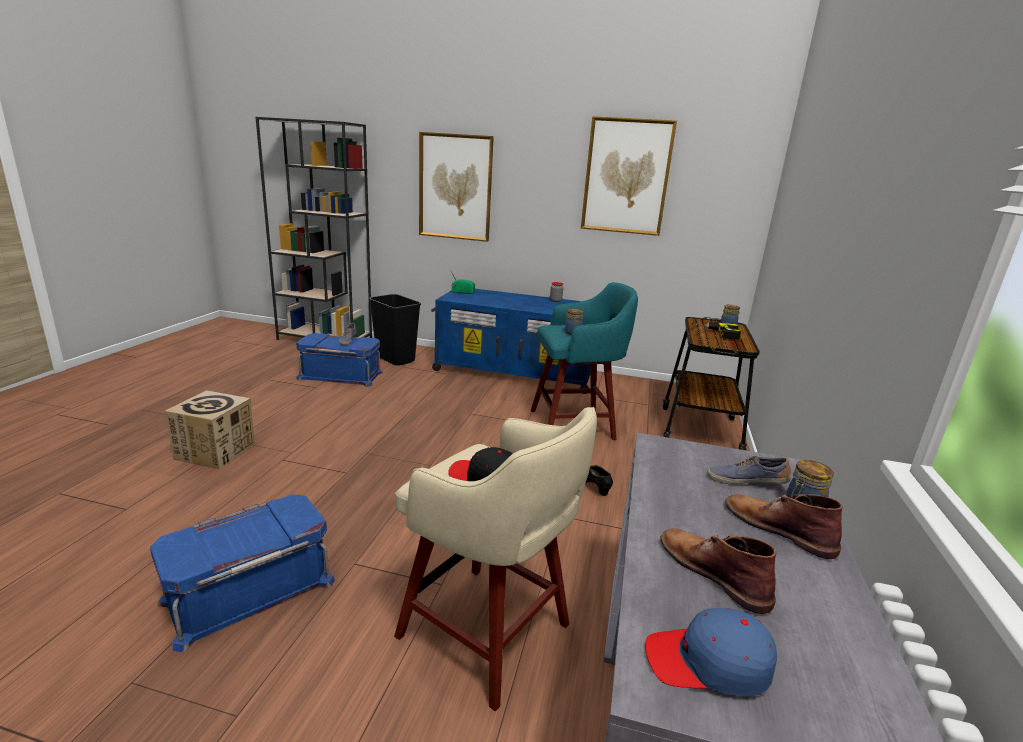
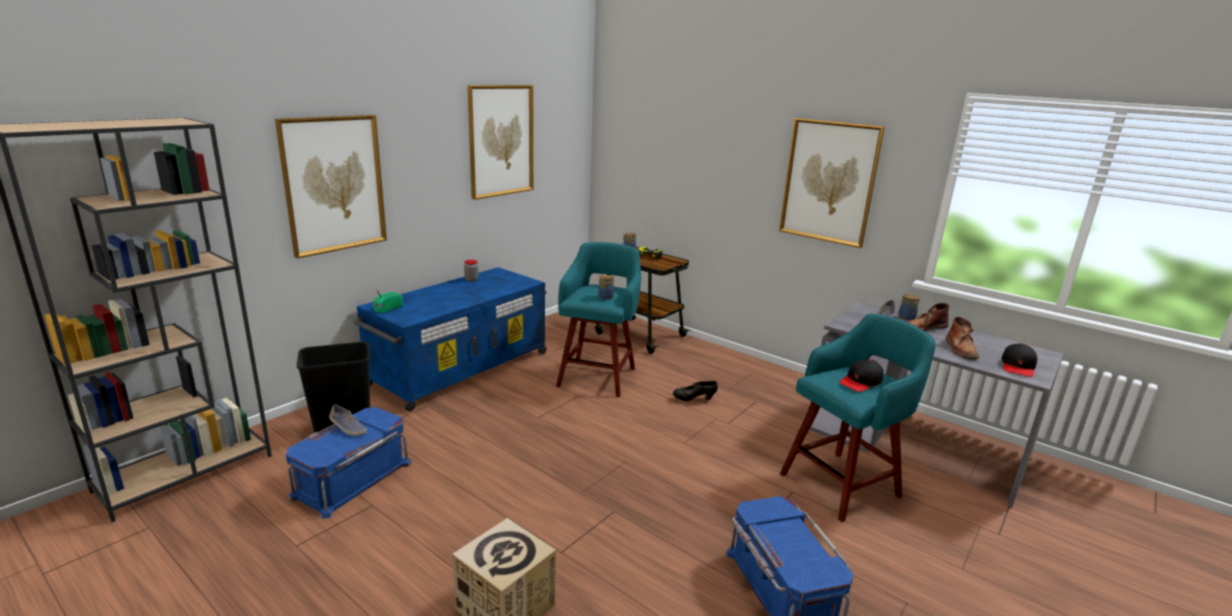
camera: 65 degrees left, 0 degrees up
(488, 634) = (842, 484): beige stool -> turquoise stool
(708, 663) = (1018, 367): blue cap -> black cap
(712, 571) = (960, 349): brown boot -> brown boot turned 75 degrees counterclockwise
(879, 241) = (829, 182): none -> picture

